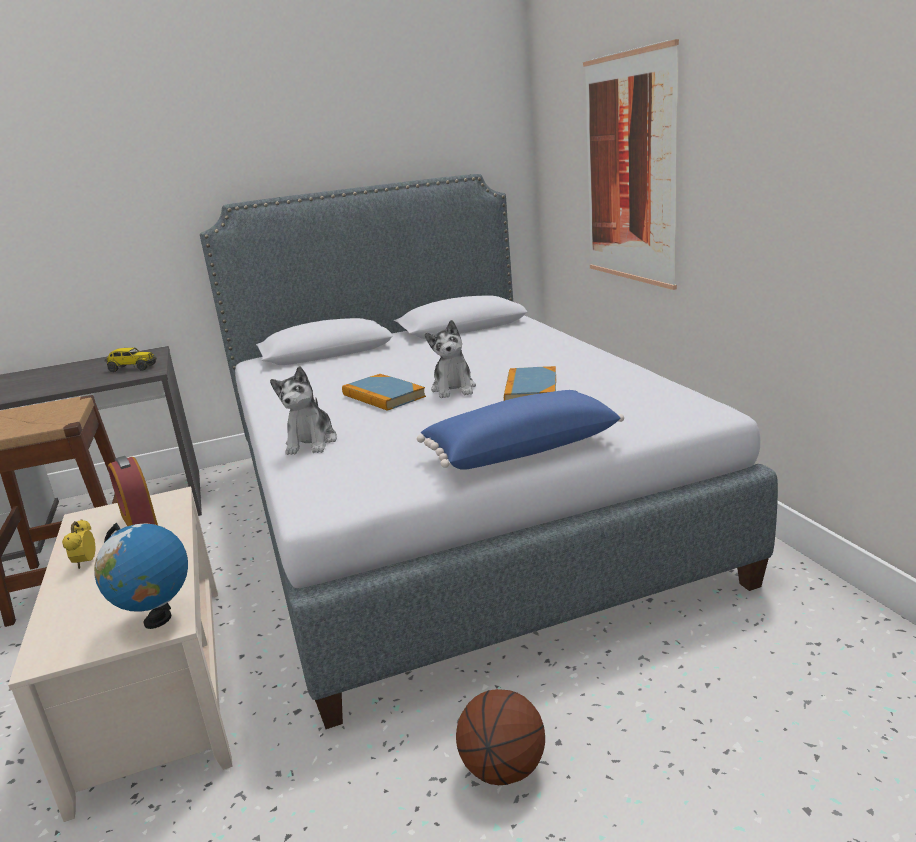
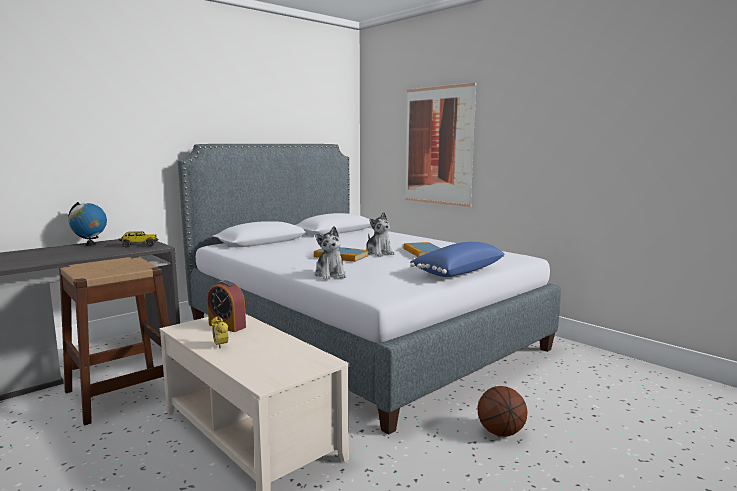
camera: 25 degrees left, 10 degrees down
(157, 620) = (316, 361): globe -> globe (90, 244)

